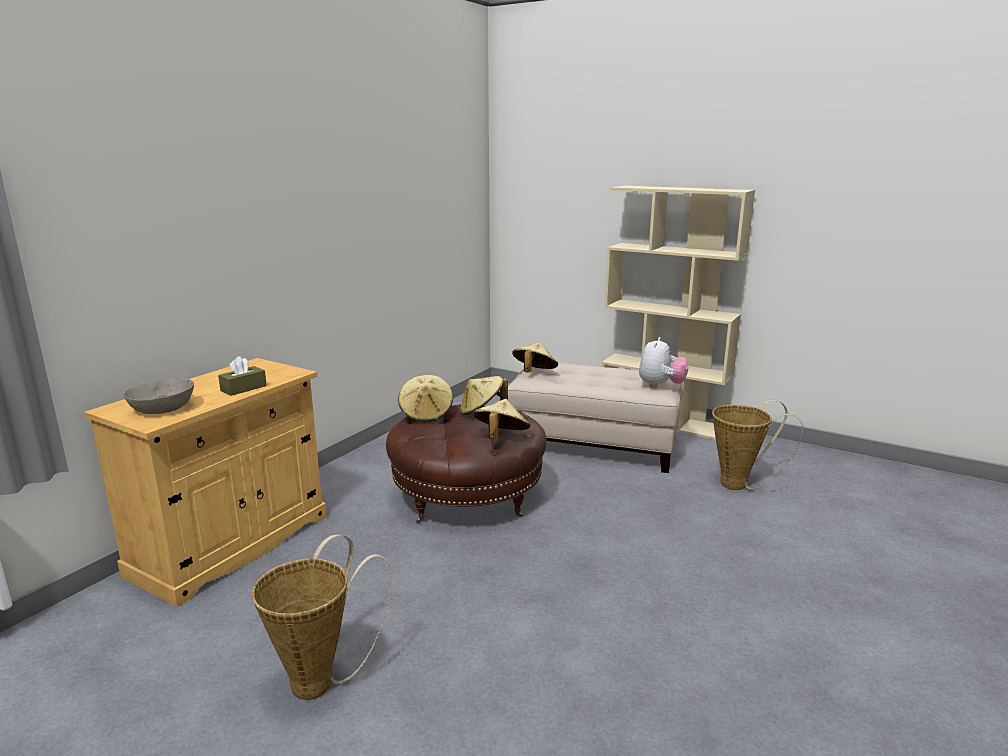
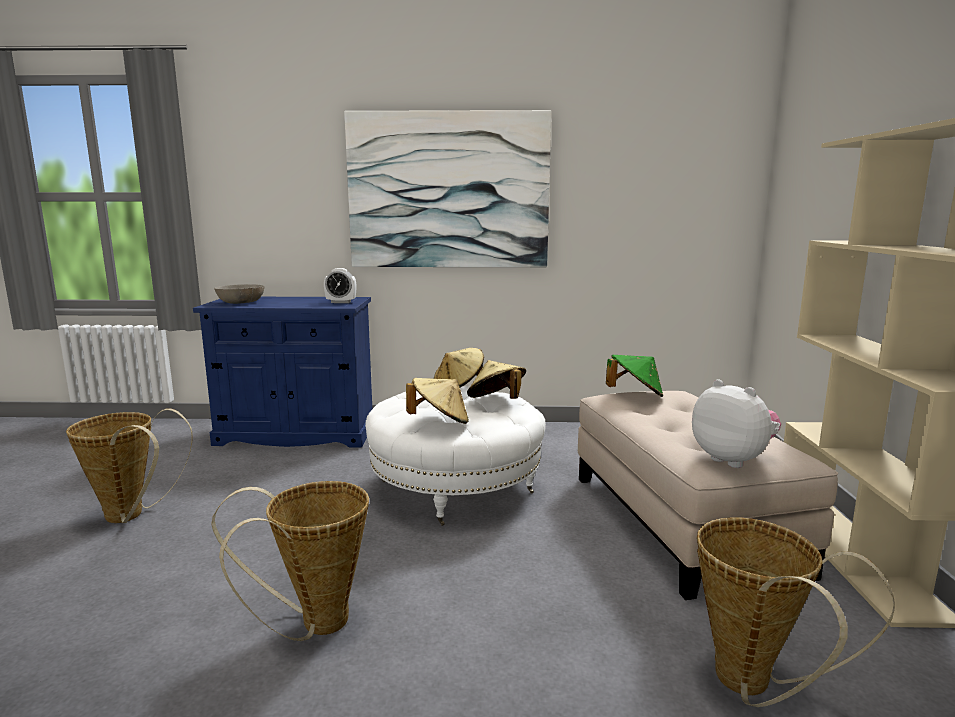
camera: 60 degrees right, 5 degrees down
(232, 544) = (297, 434): beige cabinet -> blue cabinet
(243, 388) = (295, 305): brown tissue box -> none
(268, 371) = (341, 302): none -> alarm clock
(308, 226) = (448, 191): none -> picture
(467, 496) = (456, 488): brown ottoman -> white ottoman
(534, 373) = (635, 395): beige hat -> green hat
(609, 594) = (314, 625): none -> basket
(661, 386) = (733, 459): plush toy -> plush toy turned 120 degrees counterclockwise

